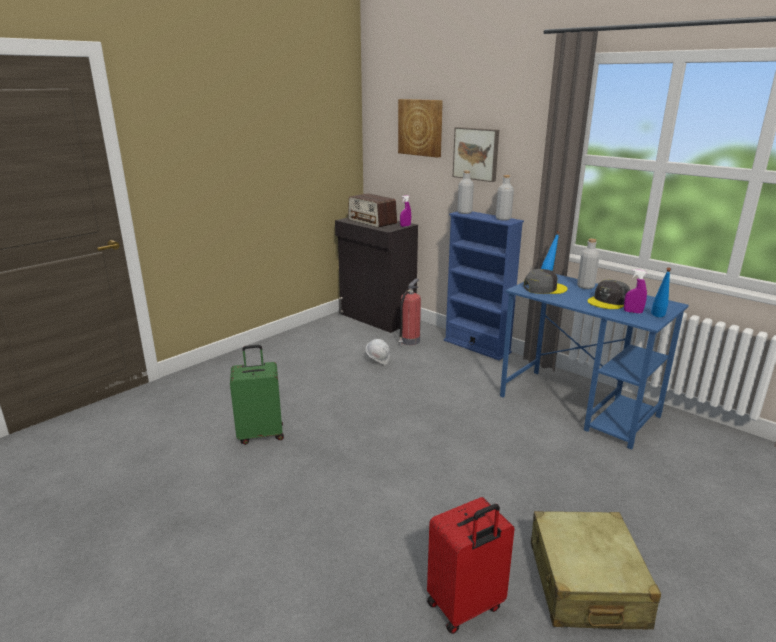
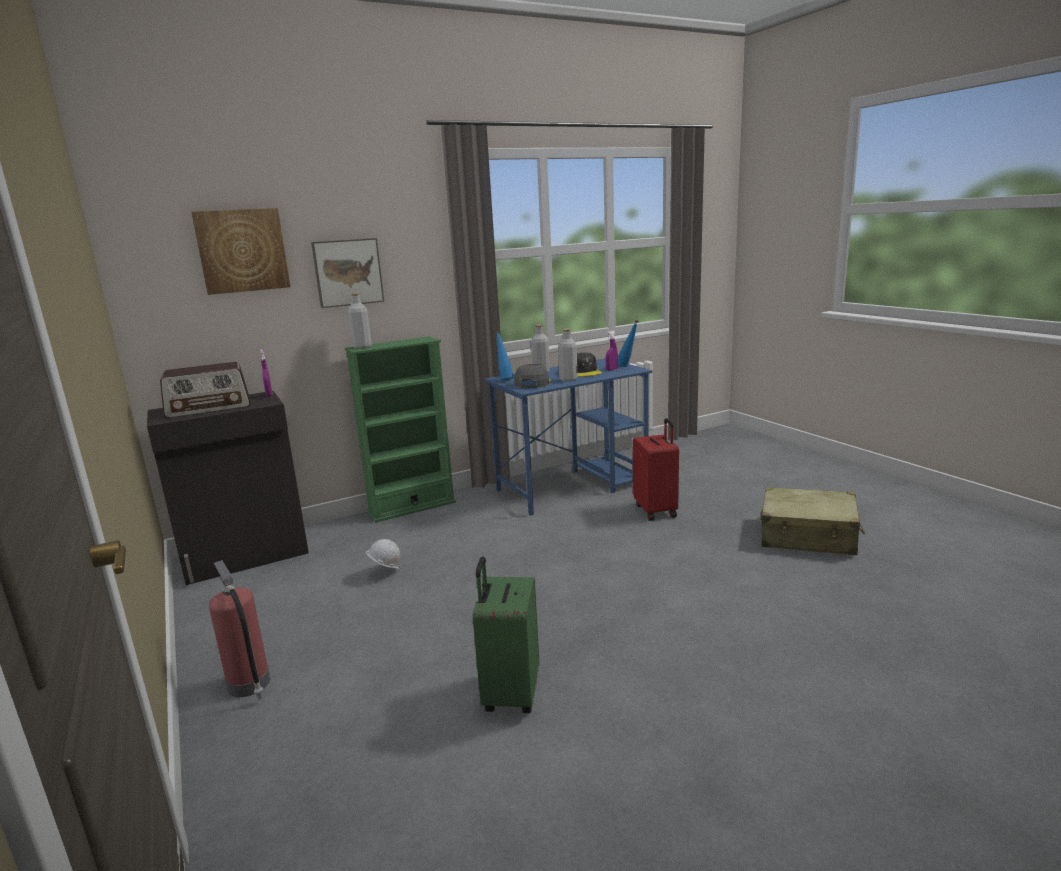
camera: 70 degrees left, 5 degrees down
(409, 341) = (350, 544): fire extinguisher -> fire extinguisher (249, 684)
(466, 607) = (840, 588): red suitcase -> red suitcase (656, 510)
(477, 346) = (412, 507): blue bookcase -> green bookcase
(503, 219) = (415, 339): grey bottle -> grey bottle (568, 379)

